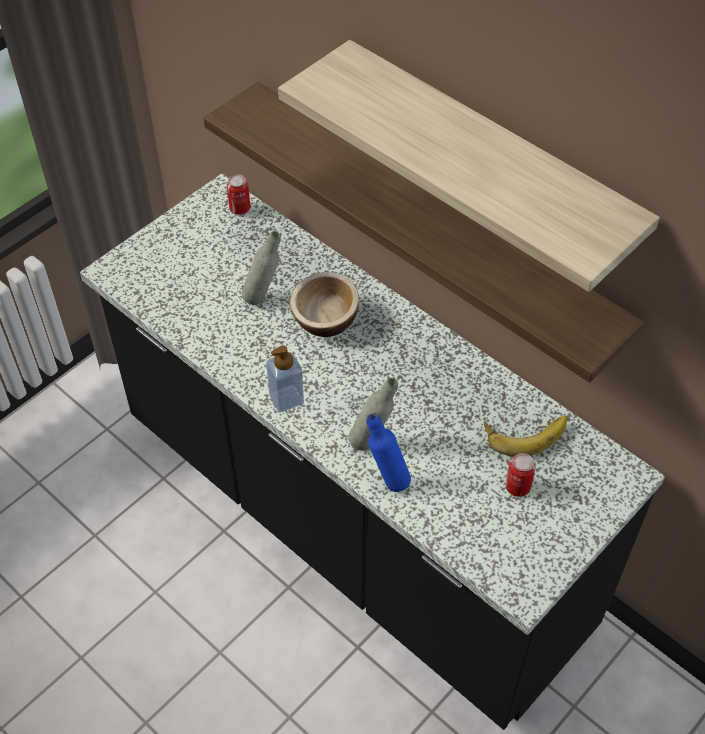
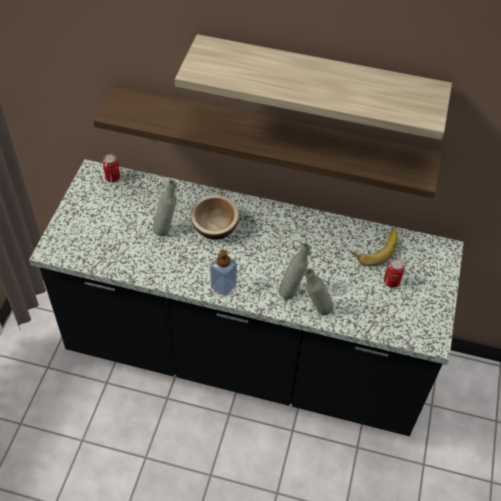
camera: 30 degrees left, 0 degrees up
(387, 479) = (316, 309): blue bottle -> grey bottle

